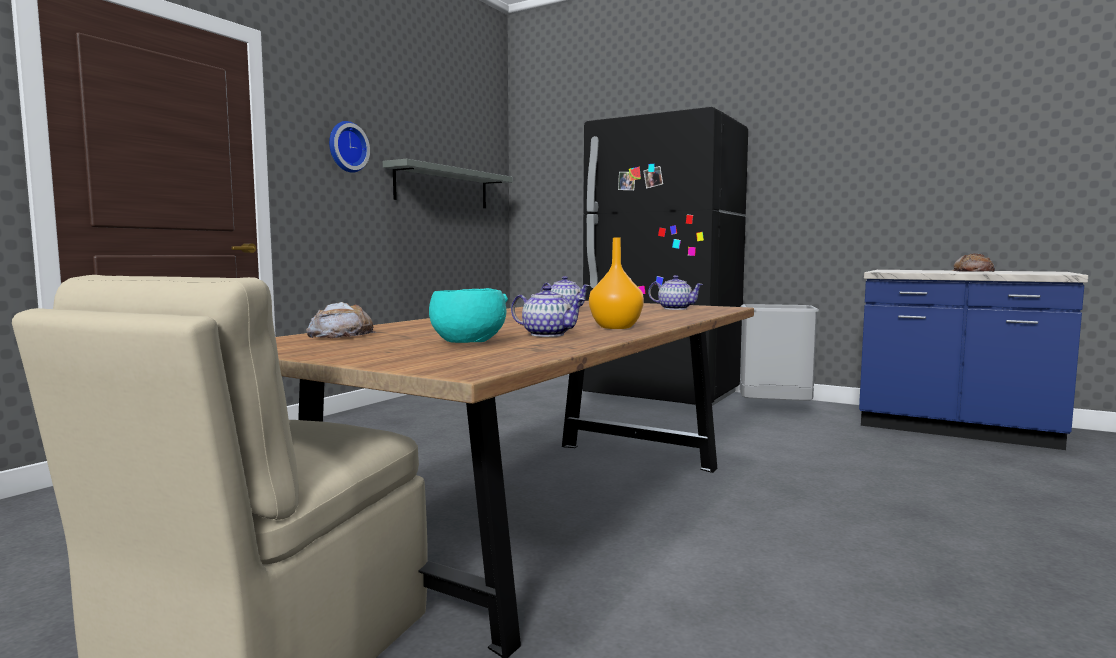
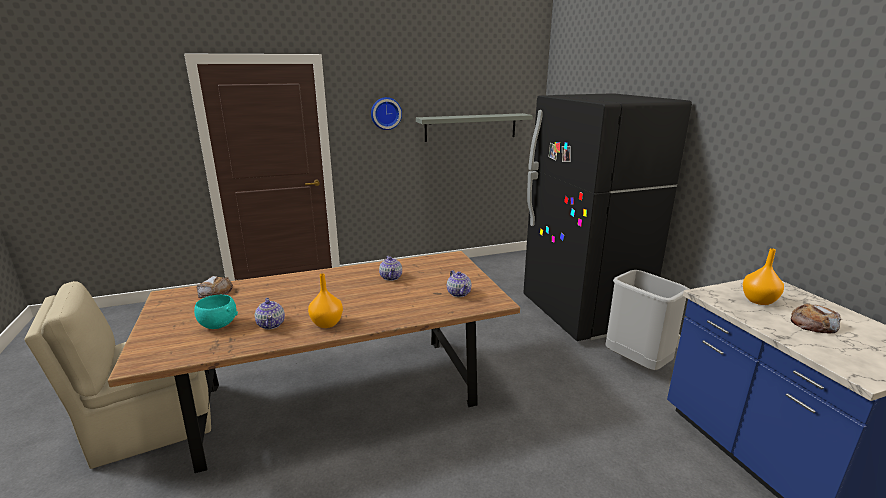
camera: 40 degrees right, 15 degrees up
(917, 271) = (758, 301): none -> orange vase

